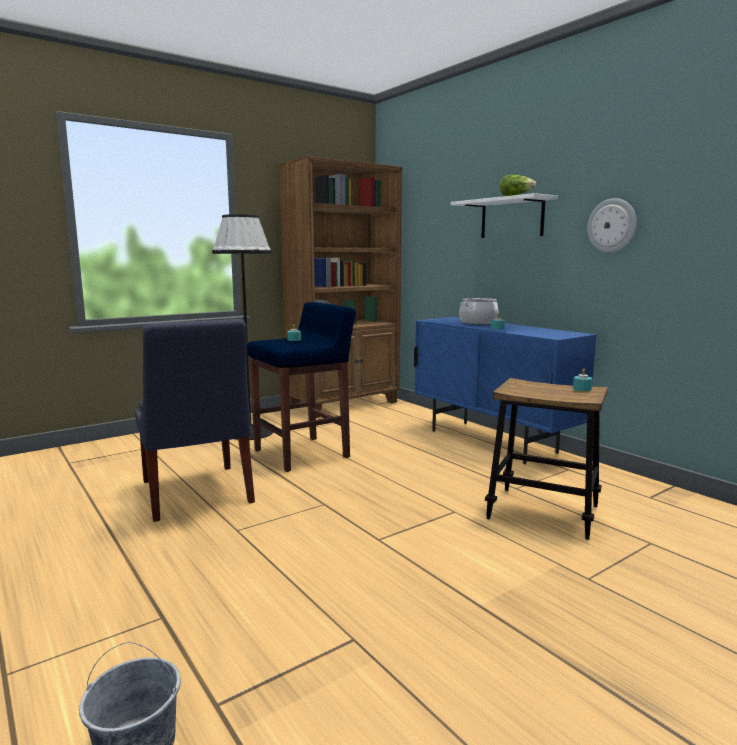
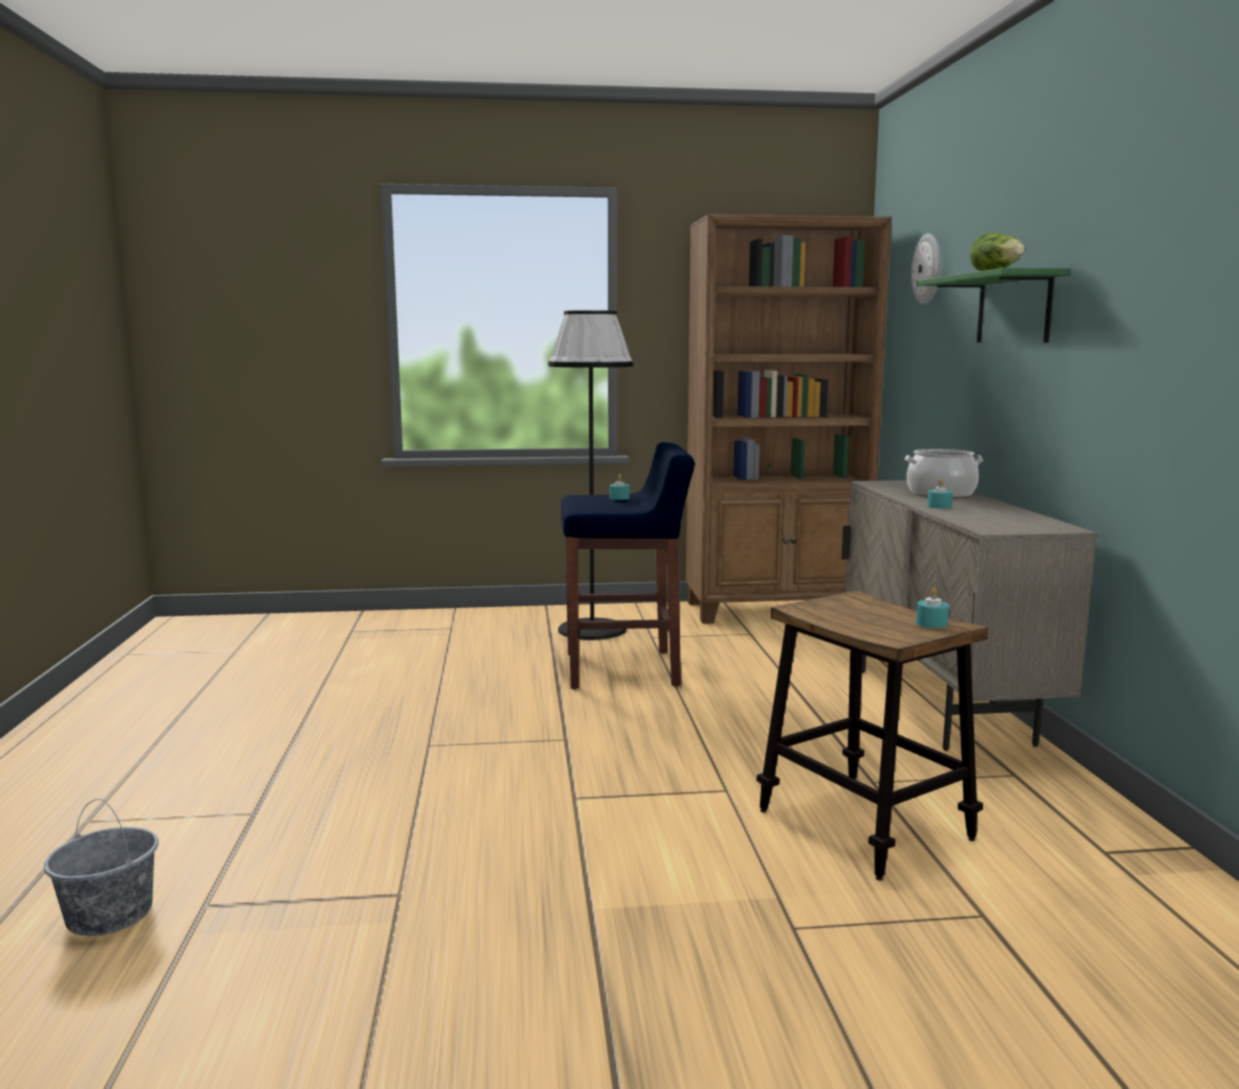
camera: 30 degrees right, 0 degrees up
(196, 494) = (436, 694): blue chair -> none
(492, 441) = (941, 706): blue cabinet -> beige cabinet
(512, 218) = (1013, 309): white shelf -> green shelf
(612, 225) = (1134, 327): wall clock -> wall clock (928, 269)

